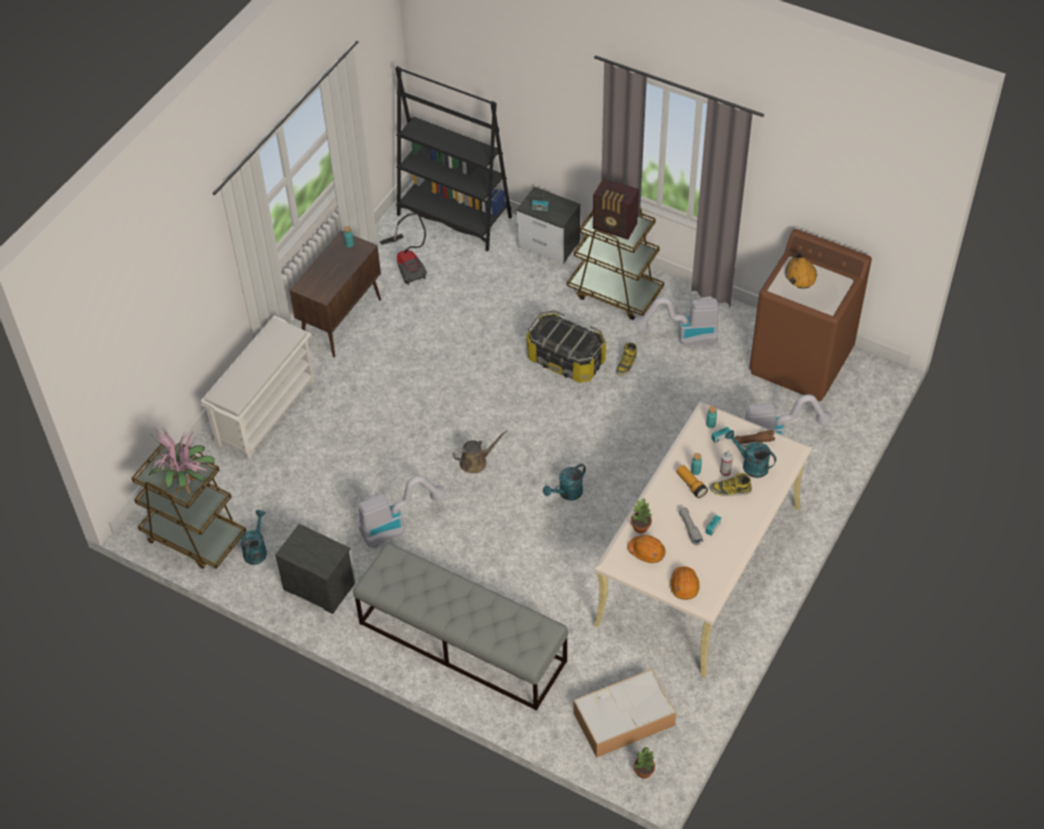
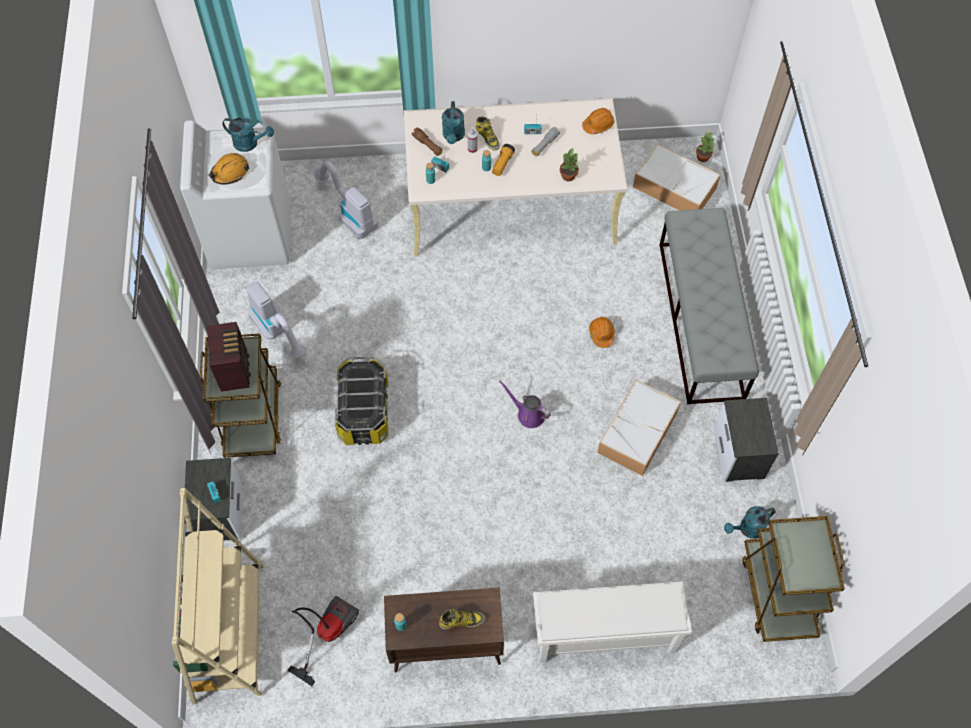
camera: 125 degrees left, 10 degrees up
(186, 484) = (806, 538): potted plant -> none
(397, 526) = (637, 433): vacuum cleaner -> storage box
(454, 216) = (229, 632): black bookcase -> beige bookcase
(476, 462) = (528, 414): brown watering can -> purple watering can
(567, 493) = (510, 327): turquoise watering can -> turquoise watering can (250, 143)
(626, 364) = (337, 360): boot -> boot (462, 621)
(647, 552) = (587, 161): orange hard hat -> orange hard hat (601, 334)
(801, 361) = (251, 235): brown washing machine -> white washing machine

